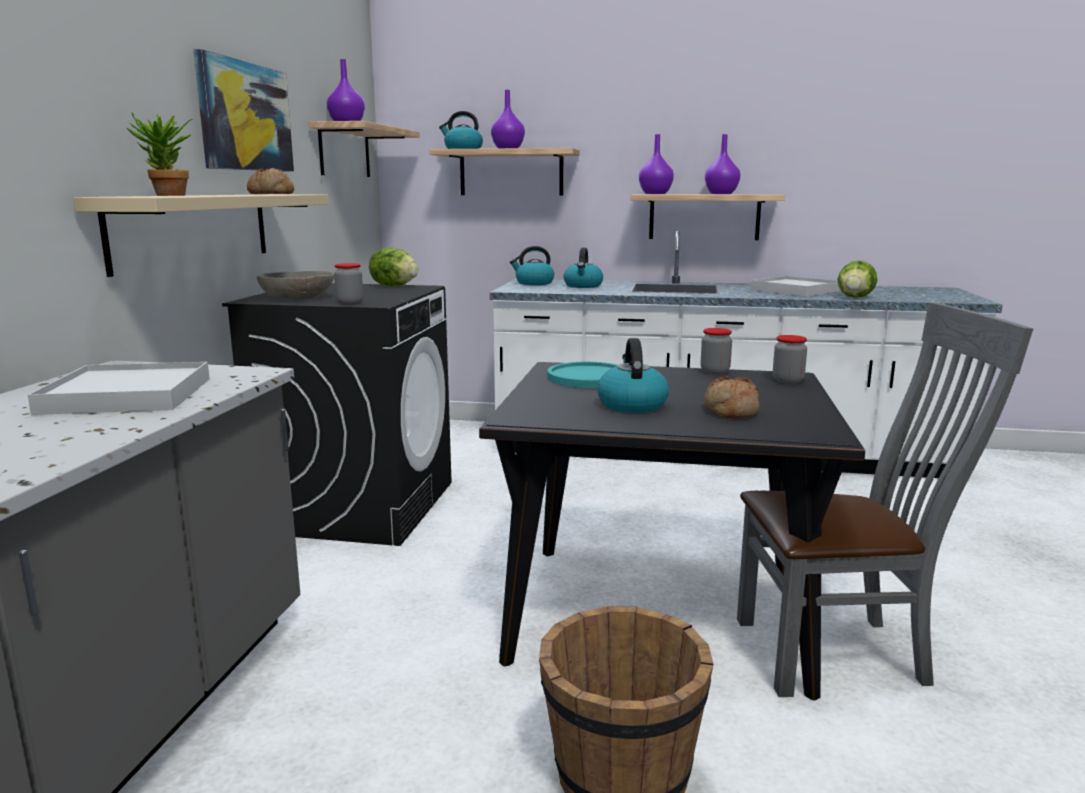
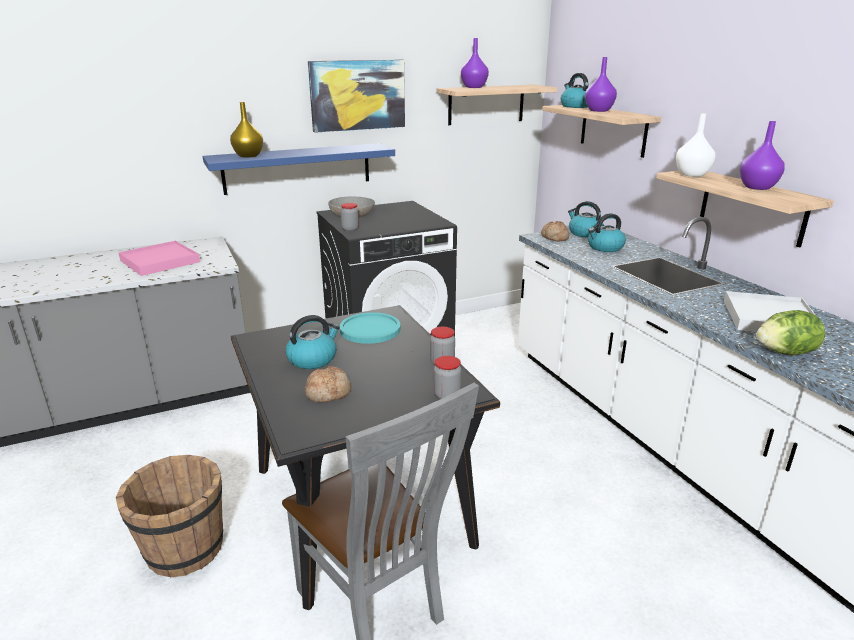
camera: 55 degrees right, 10 degrees up
(127, 395) = (160, 261): white tray -> pink tray
(167, 195) = (248, 156): potted plant -> yellow vase
(194, 229) = (297, 168): beige shelf -> blue shelf
(270, 194) = (354, 147): bread -> bread (554, 237)
(394, 286) = (430, 218): lettuce -> none
(656, 194) = (693, 174): purple vase -> white vase

